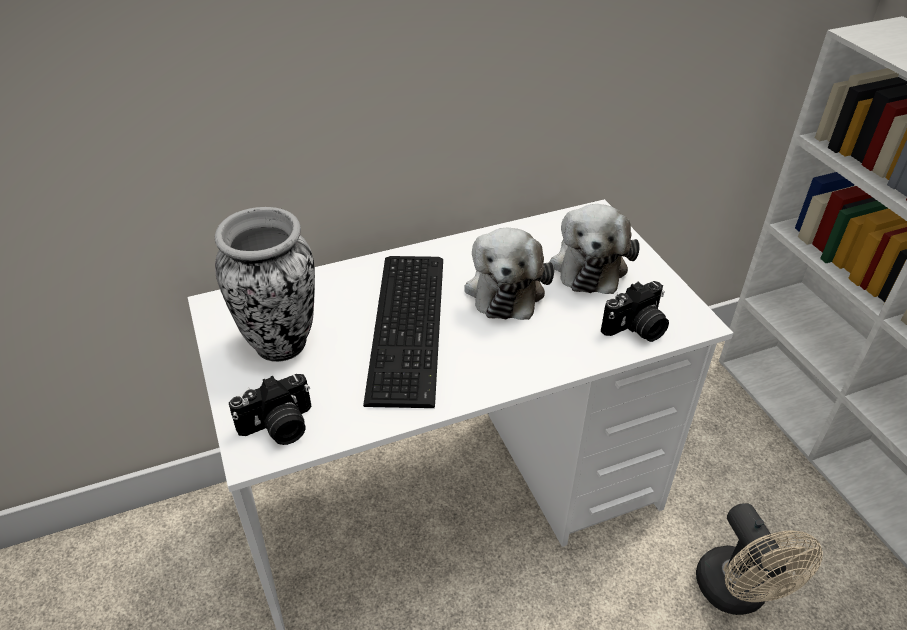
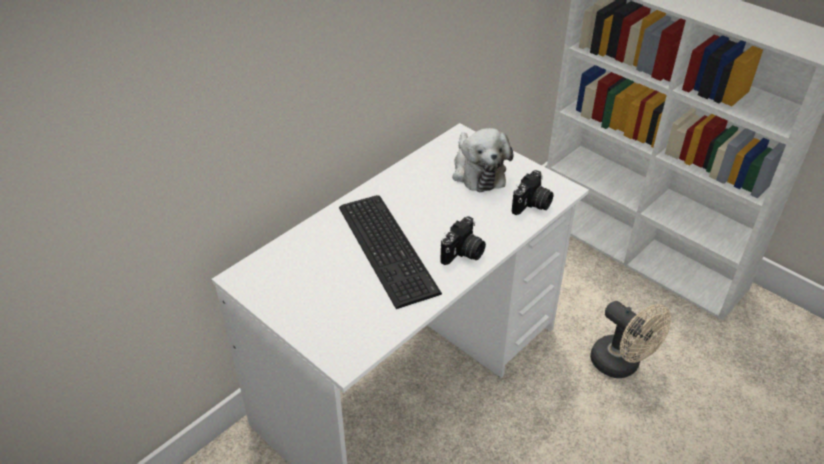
camera: 25 degrees left, 0 degrees up
(279, 427) = (349, 341): camera -> camera (463, 253)
(282, 343) = (308, 287): vase -> none
(505, 288) = (434, 203): plush toy -> none

